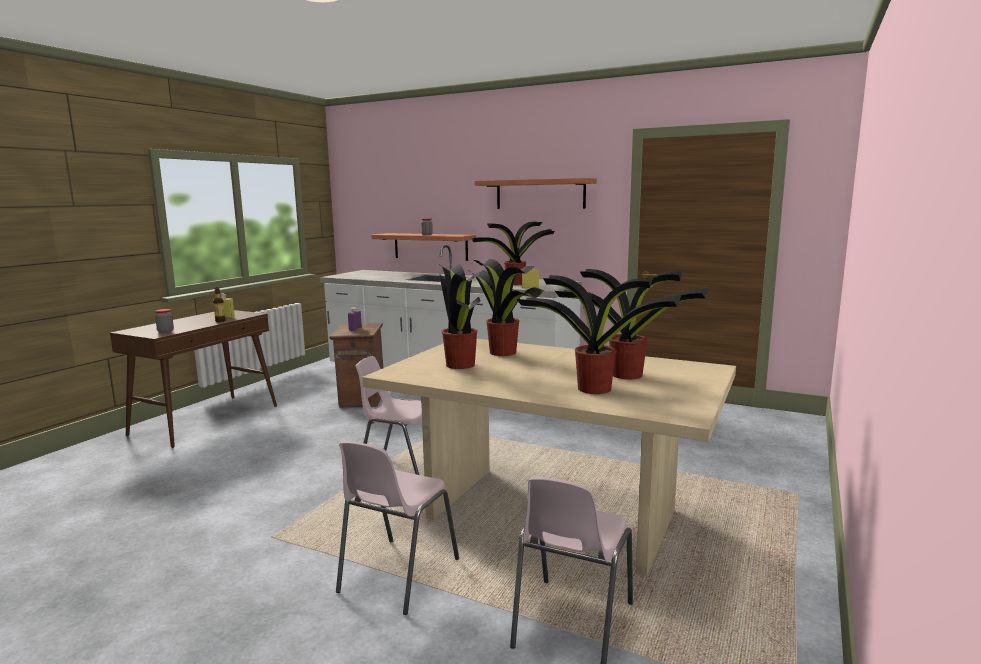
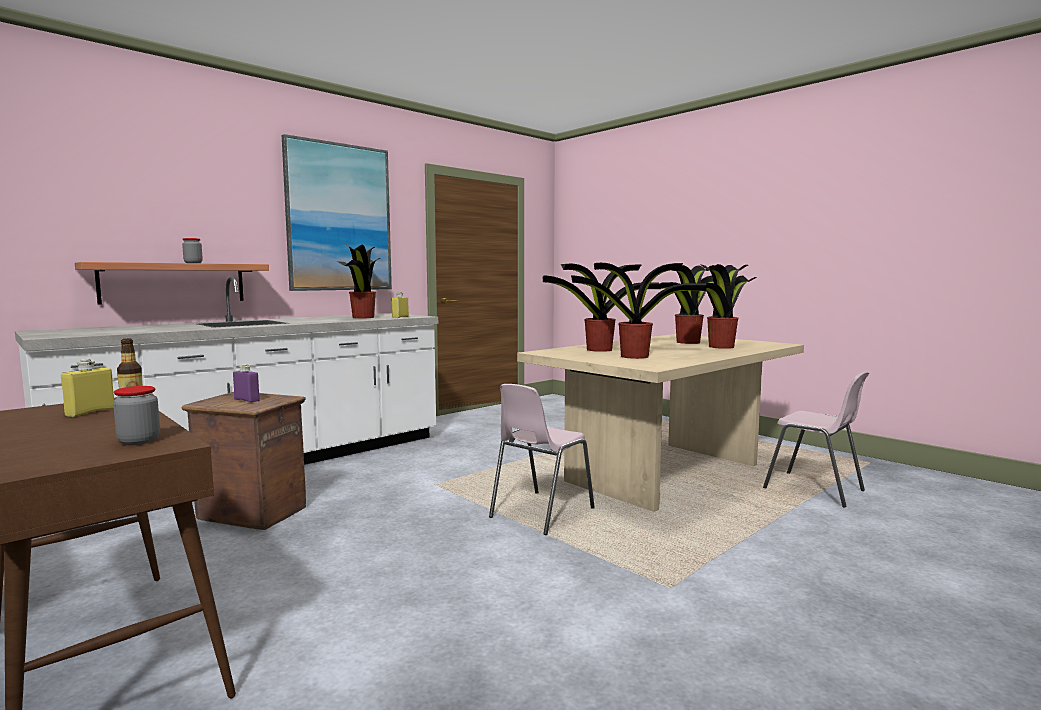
camera: 70 degrees left, 5 degrees down
(397, 575) = (755, 532): pink chair -> none
(540, 194) = (339, 217): shelf -> picture

